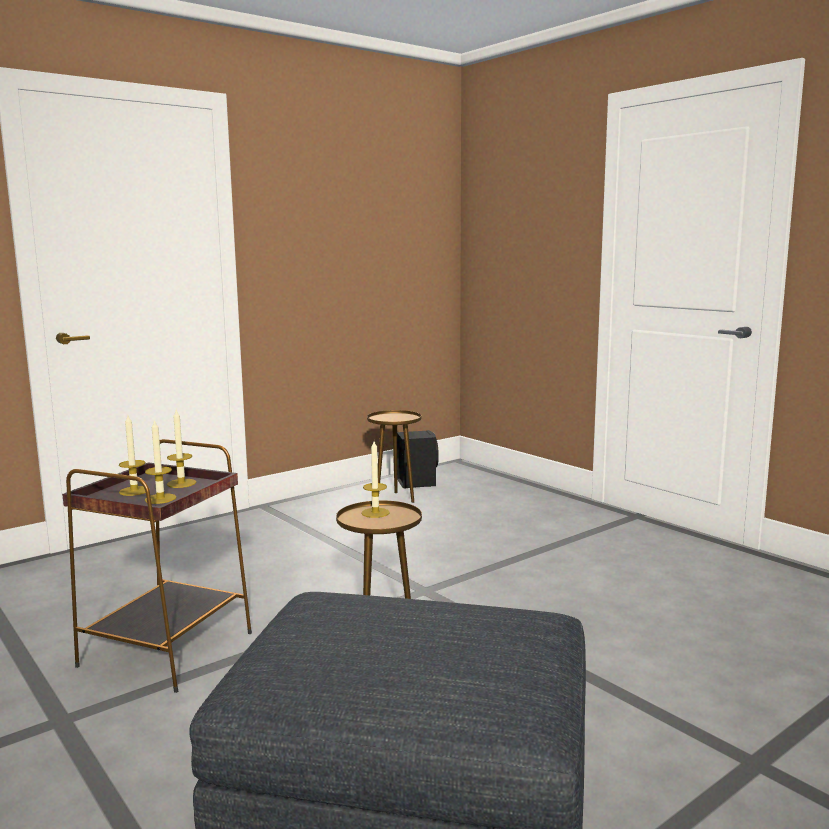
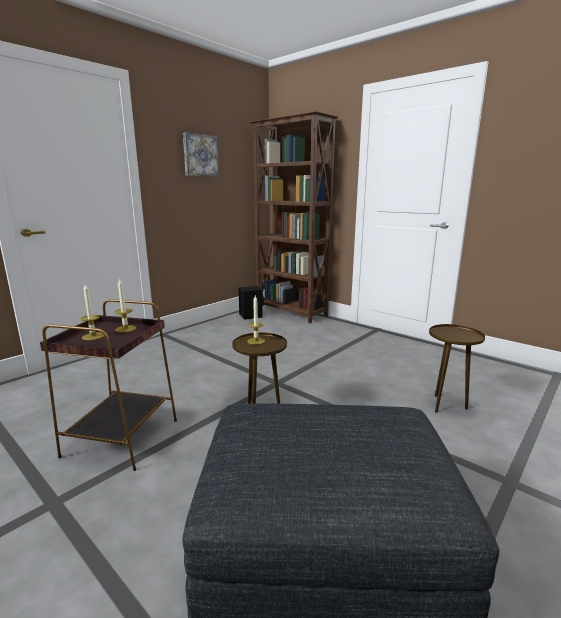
camera: 10 degrees left, 5 degrees up
(160, 498) = (114, 341): candle -> none
(336, 213) = (200, 155): none -> picture
(395, 499) = (241, 326): brown side table -> brown side table (446, 405)
(489, 480) = (291, 312): none -> brown bookcase

